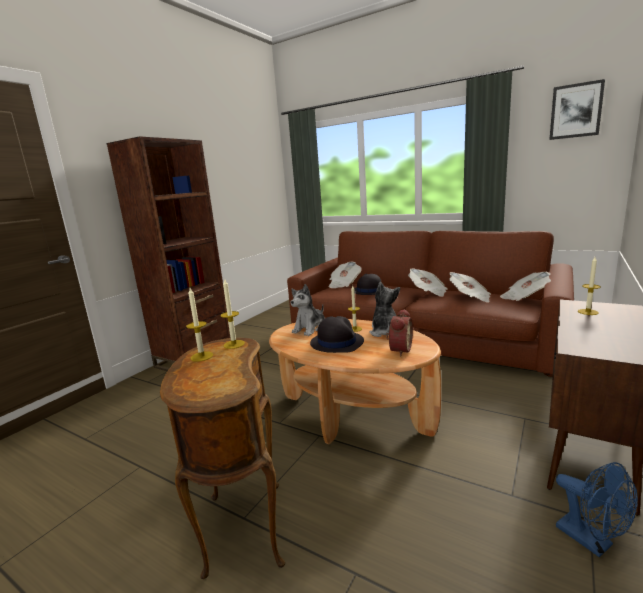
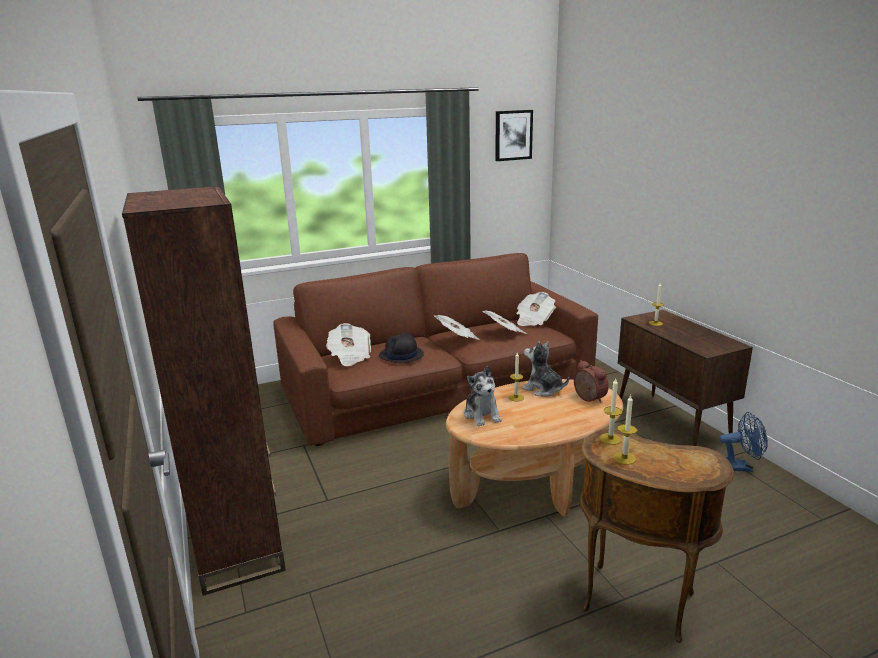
camera: 55 degrees left, 5 degrees up
(336, 342) = (536, 415): black hat -> none

